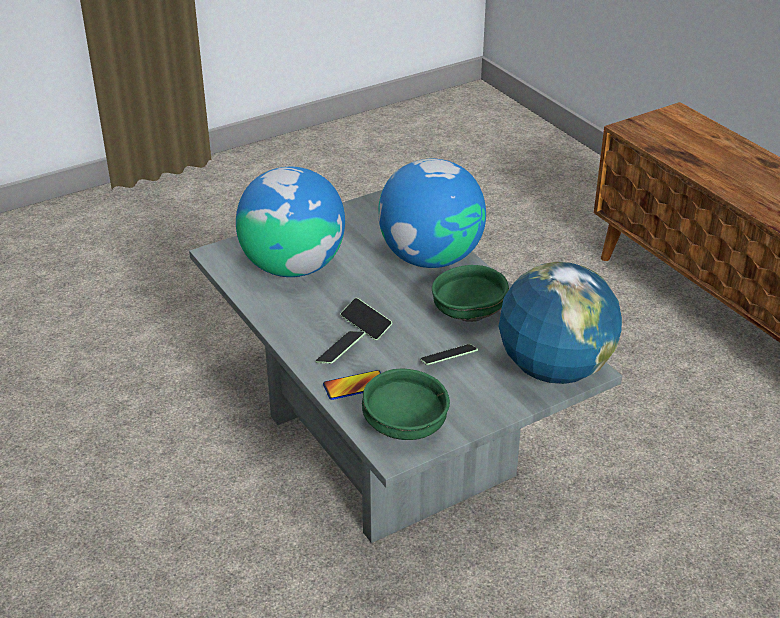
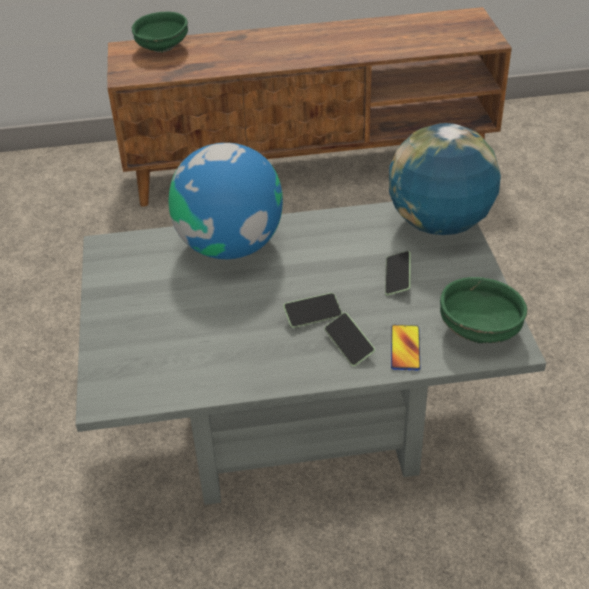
camera: 65 degrees left, 5 degrees up
(293, 266) = (175, 343): globe -> none
(468, 313) = (333, 247): green bowl -> green bowl (161, 48)

